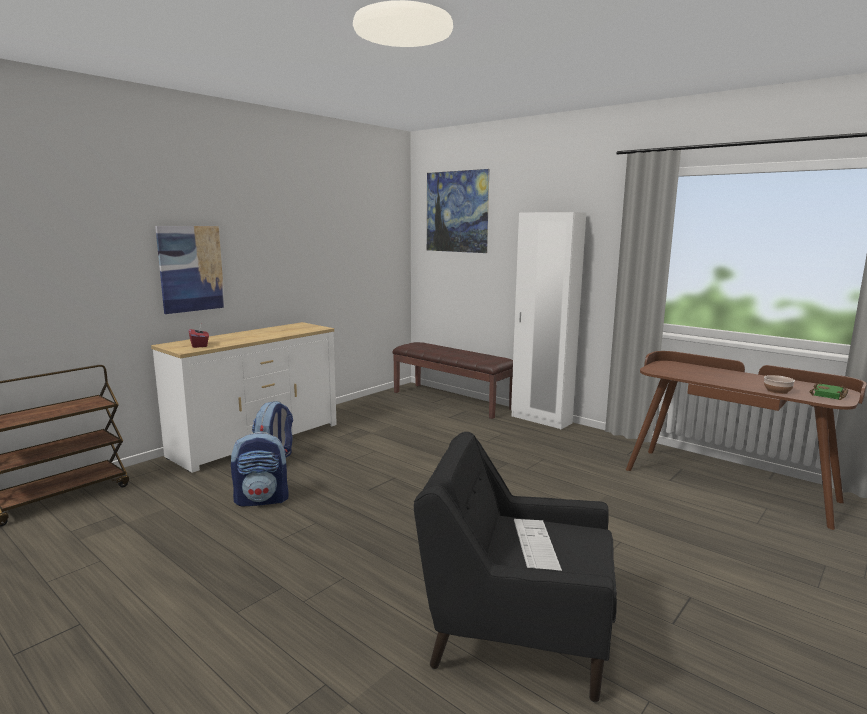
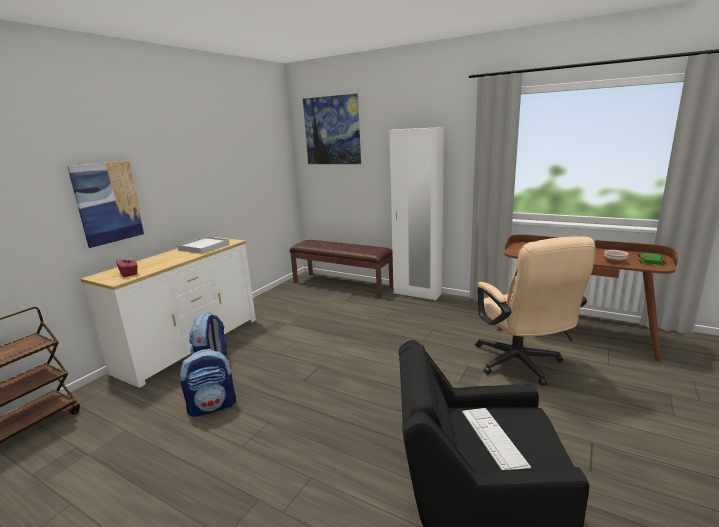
camera: 10 degrees left, 5 degrees up
(286, 330) = (204, 247): none -> white tray
(639, 509) = (521, 365): none -> beige office chair

